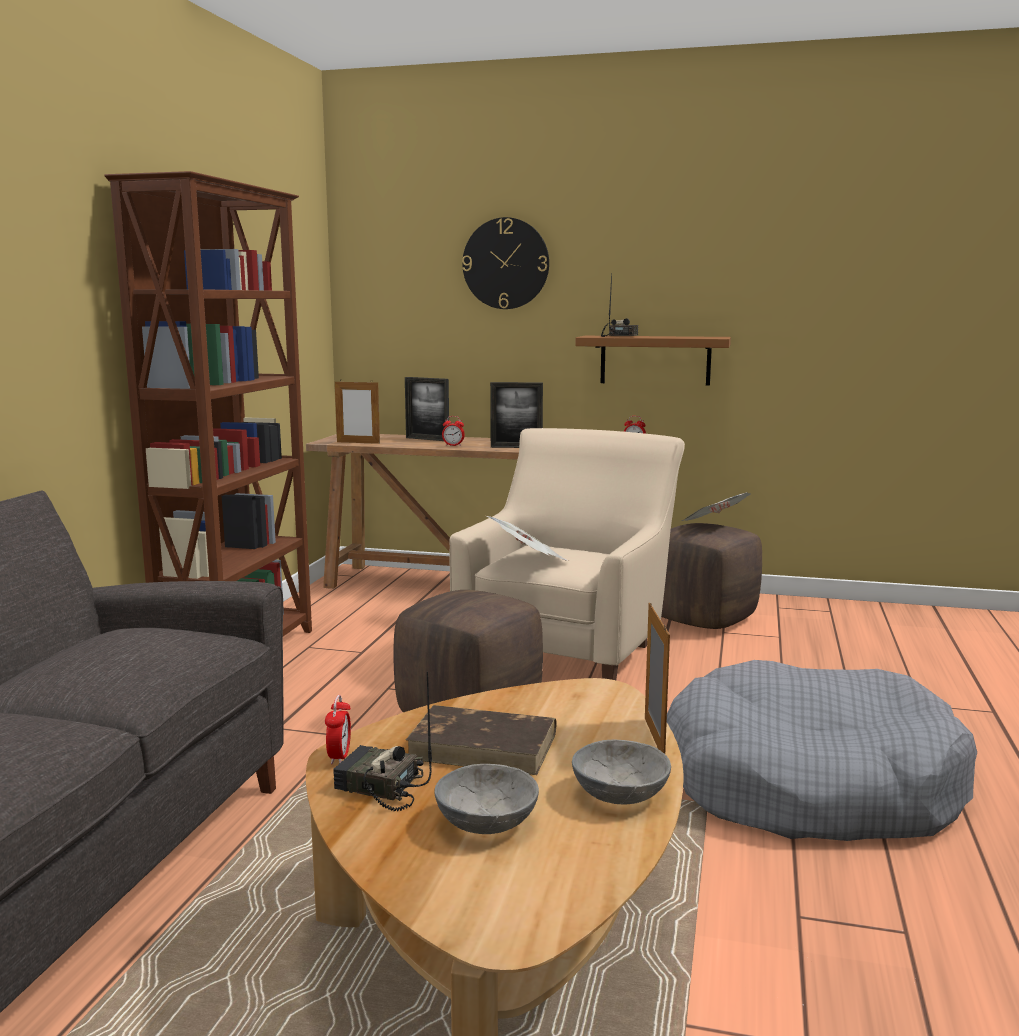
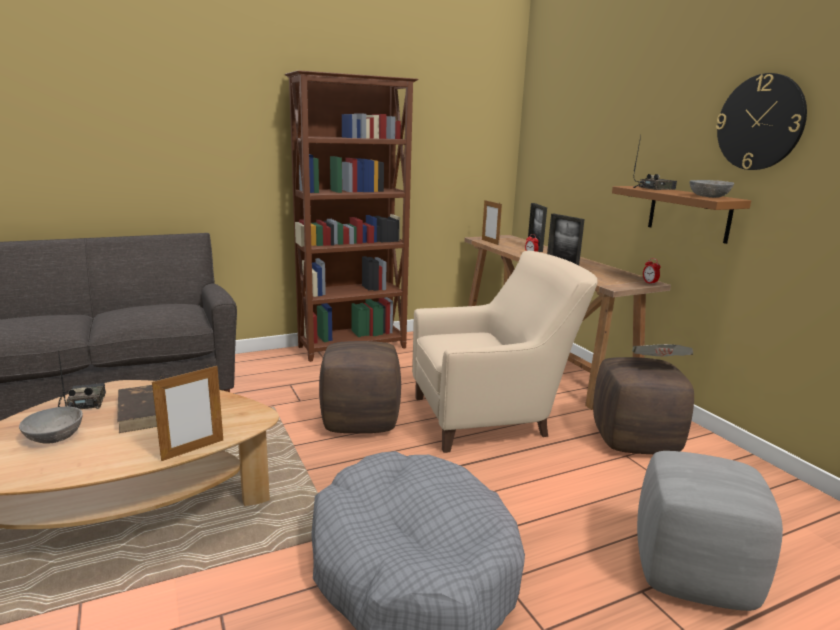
camera: 50 degrees right, 5 degrees up
(339, 757) = (113, 386): alarm clock -> none
(506, 263) = (604, 123): wall clock -> wall clock (760, 122)
(528, 559) = (442, 338): newspaper -> none
(619, 793) = (107, 459): grey bowl -> grey bowl (708, 196)
(916, 680) = (693, 575): none -> grey ottoman

